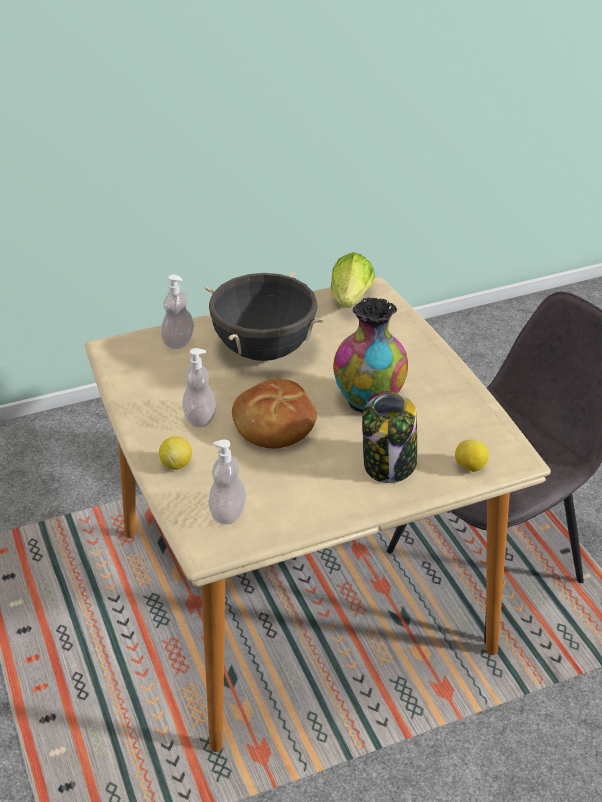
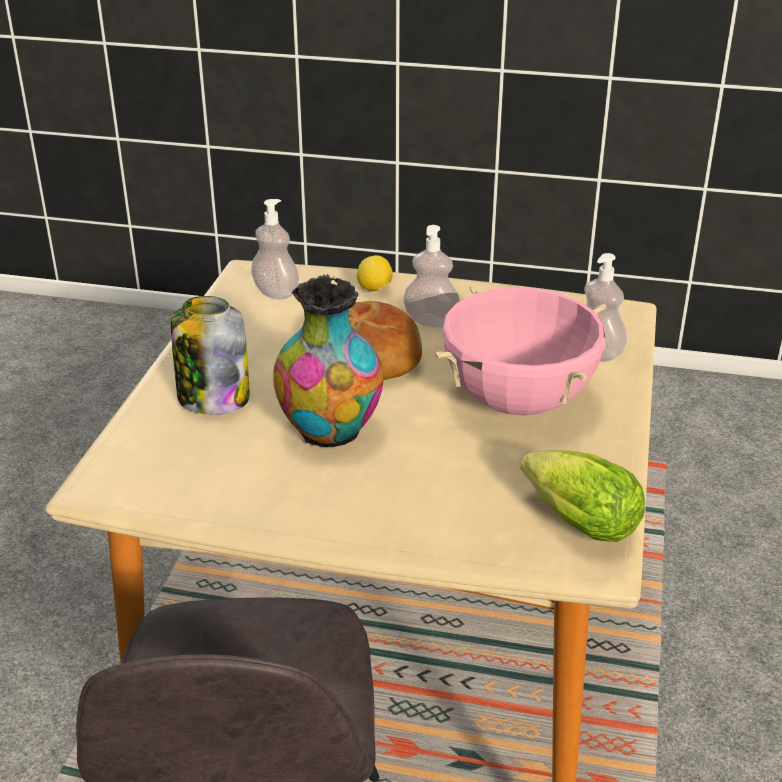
camera: 125 degrees right, 5 degrees down
(264, 350) = (518, 401): black cooking pot -> pink cooking pot
(469, 467) = (133, 446): lemon -> none

